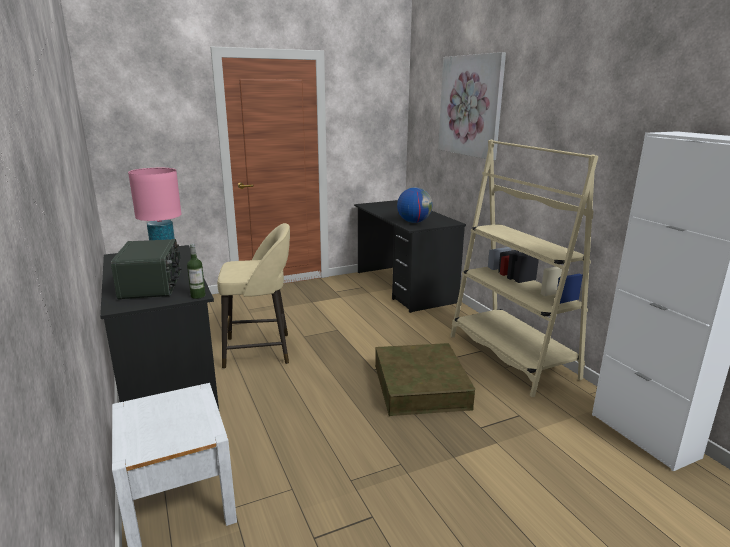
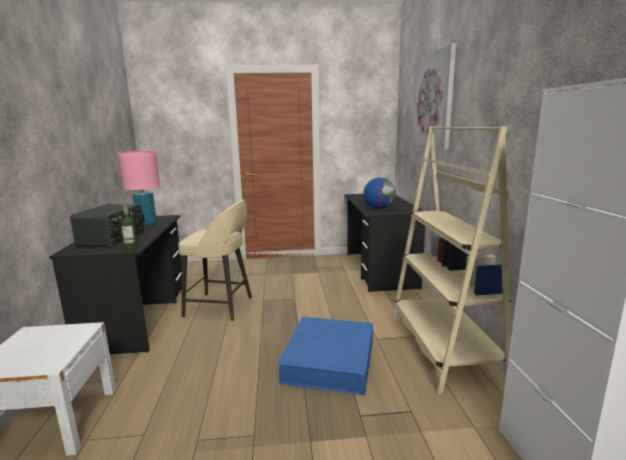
camera: 20 degrees right, 5 degrees down
(421, 386) = (330, 361): brown storage box -> blue storage box

